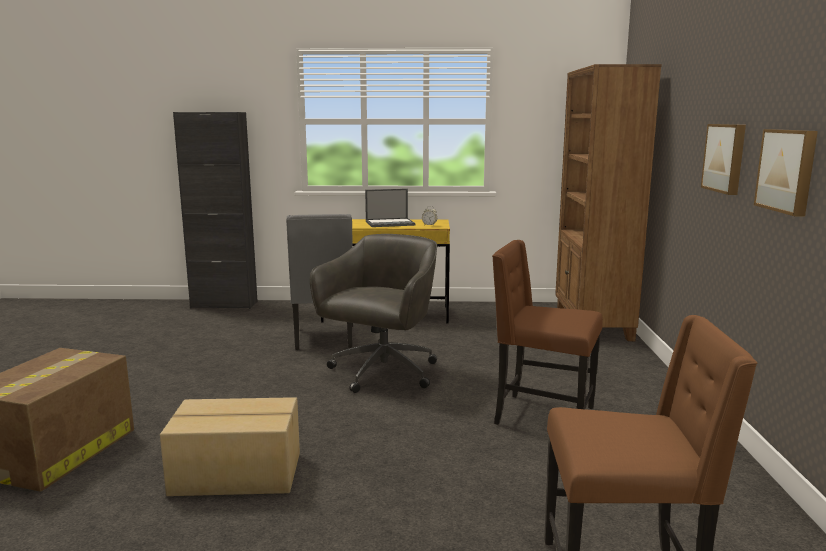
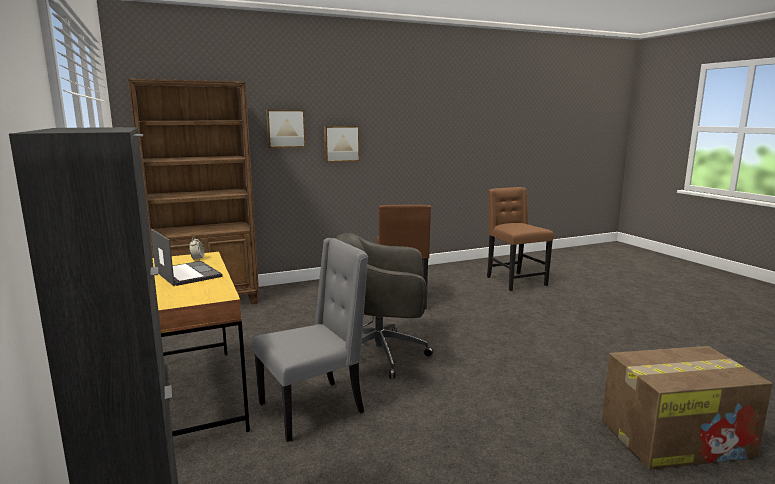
camera: 115 degrees left, 0 degrees up
(237, 474) = (573, 357): cardboard box -> none
(788, 170) = (397, 144): picture -> picture (285, 128)

